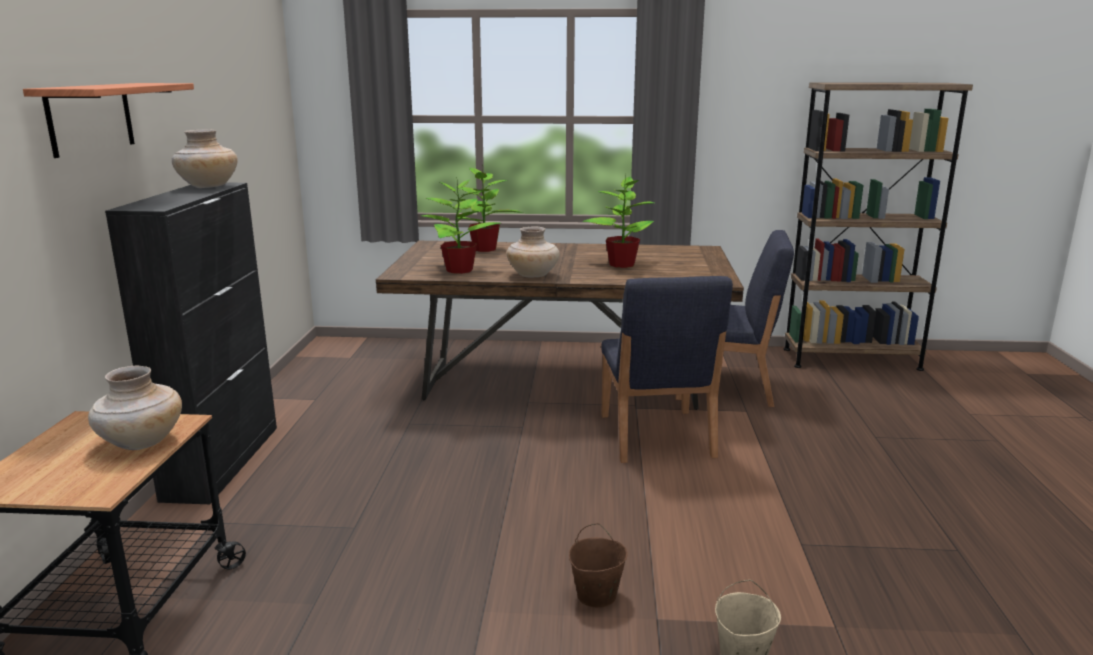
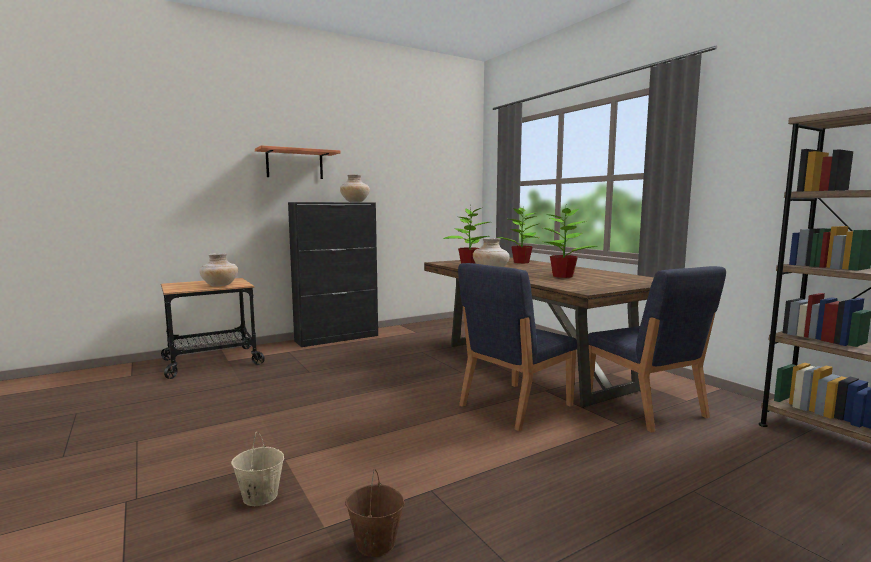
camera: 55 degrees right, 10 degrees down
(596, 595) = (296, 436): brown bucket -> brown bucket (375, 544)

